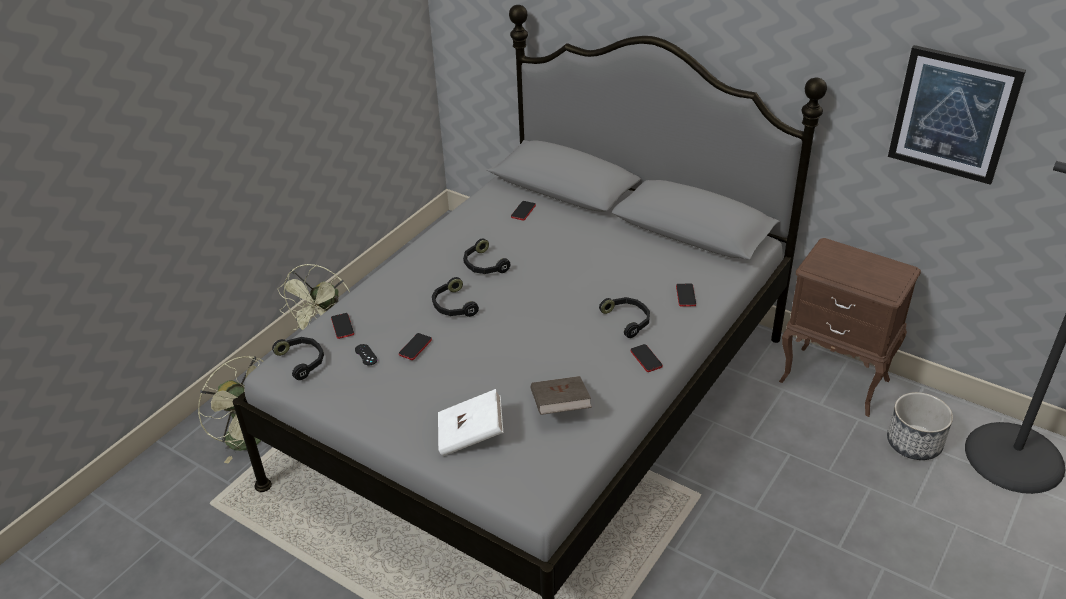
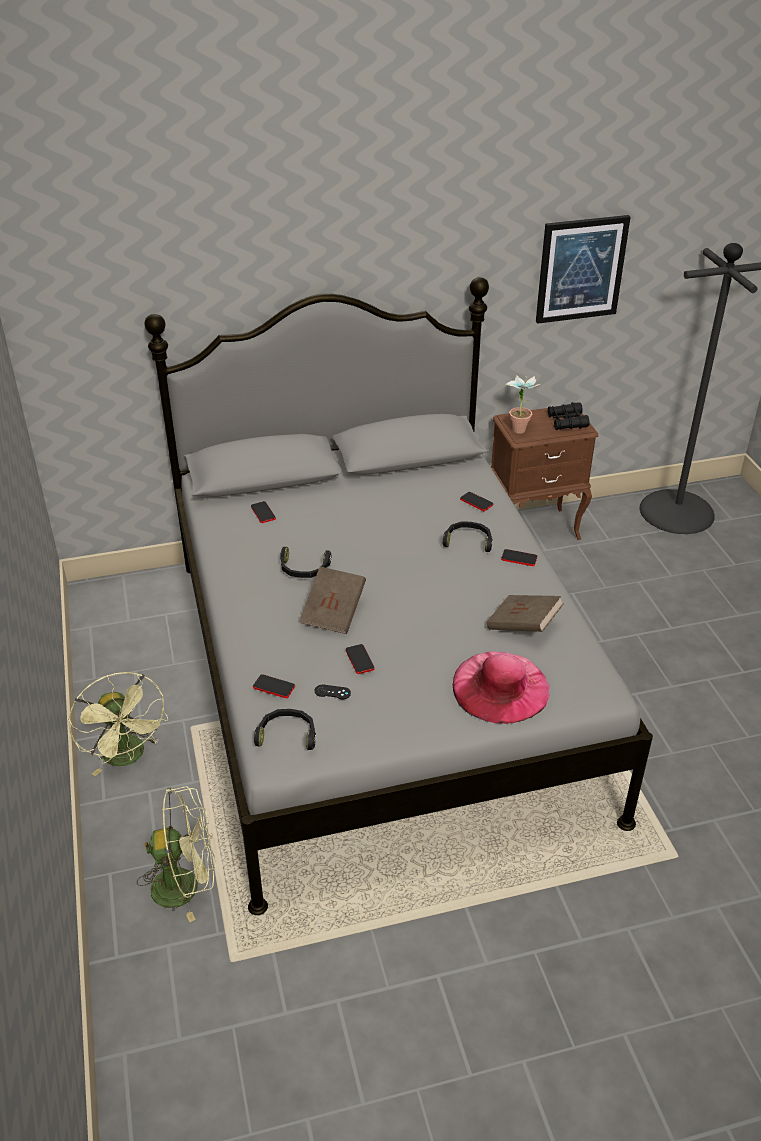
camera: 50 degrees left, 0 degrees up
(453, 306) = (334, 612): black headphones -> brown book
(471, 435) = (500, 687): white book -> pink hat
(827, 259) = (520, 427): none -> potted plant
(882, 278) = (567, 422): none -> black binoculars
(914, 443) = (623, 538): planter -> none

